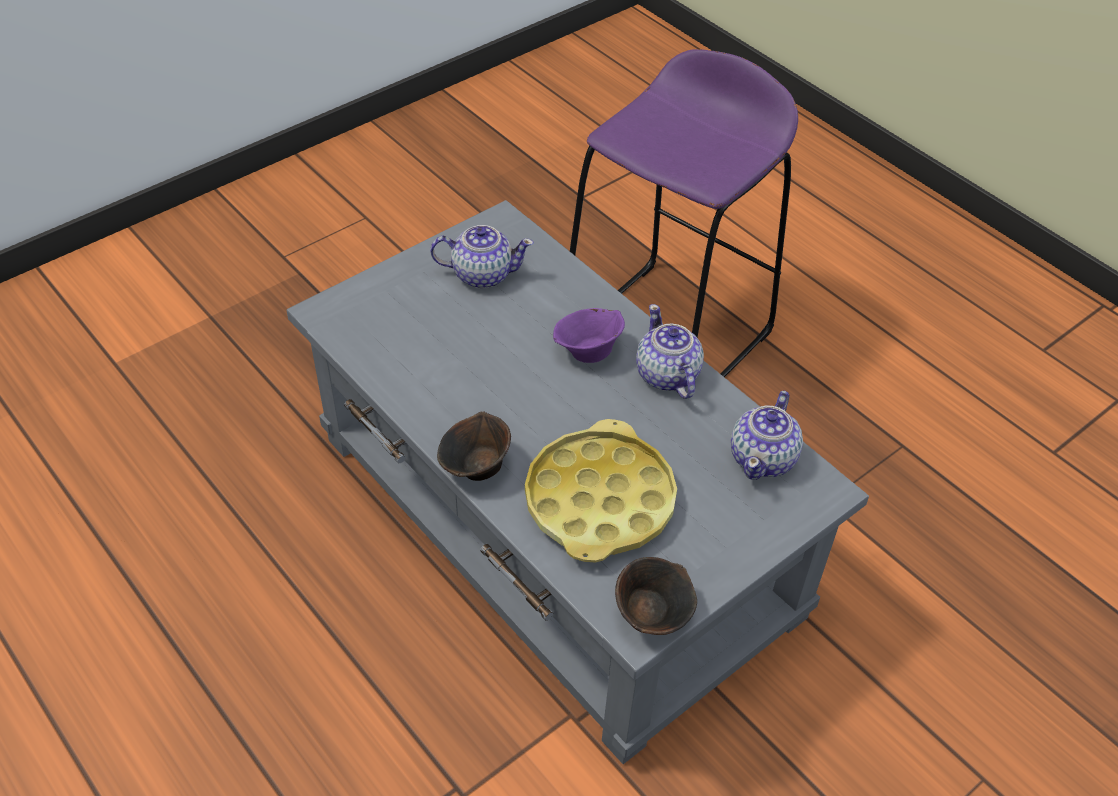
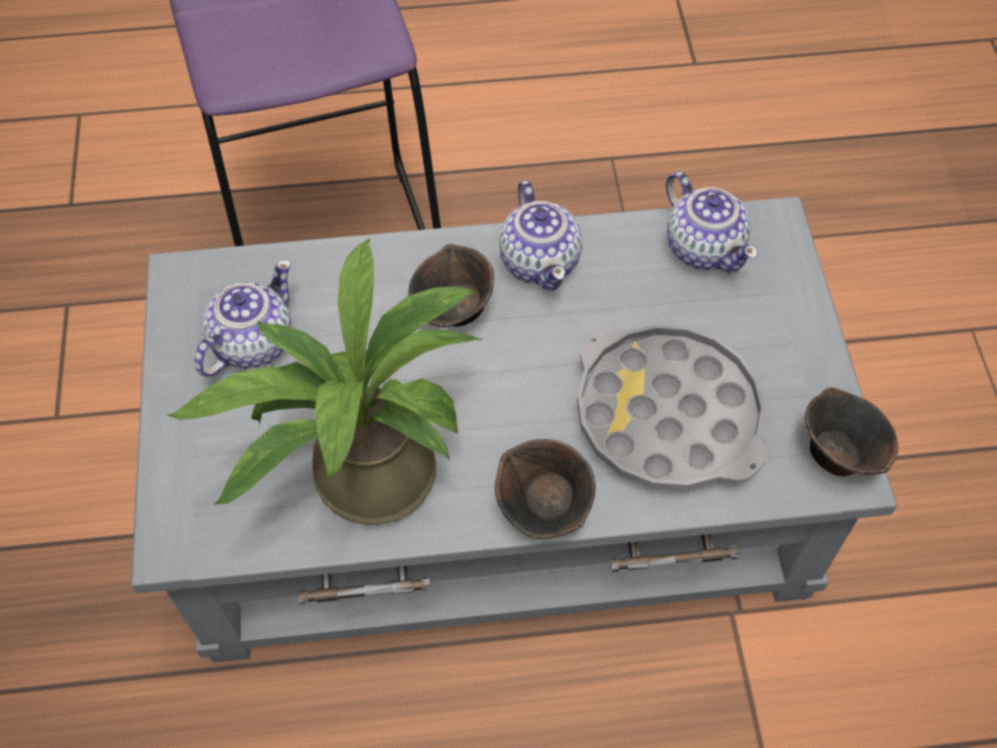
camera: 55 degrees left, 10 degrees up
(430, 367) = (359, 473): none -> potted plant
(587, 352) = (453, 310): purple bowl -> brown bowl
(599, 500) = (667, 416): yellow tray -> grey tray
(667, 376) = (540, 261): teapot -> teapot turned 120 degrees counterclockwise

